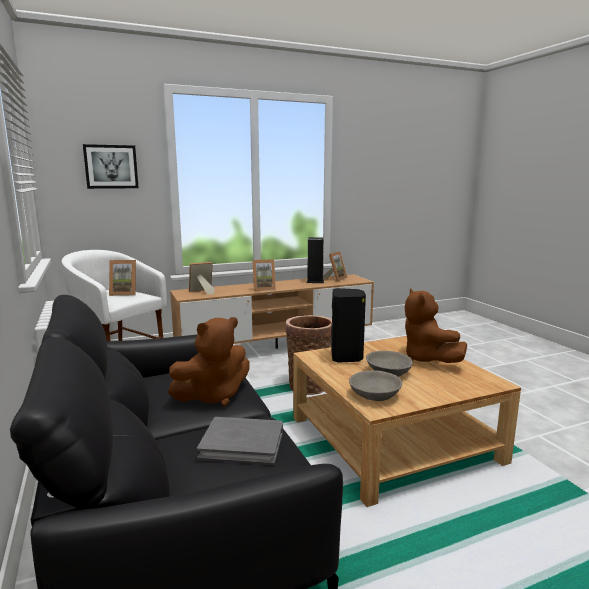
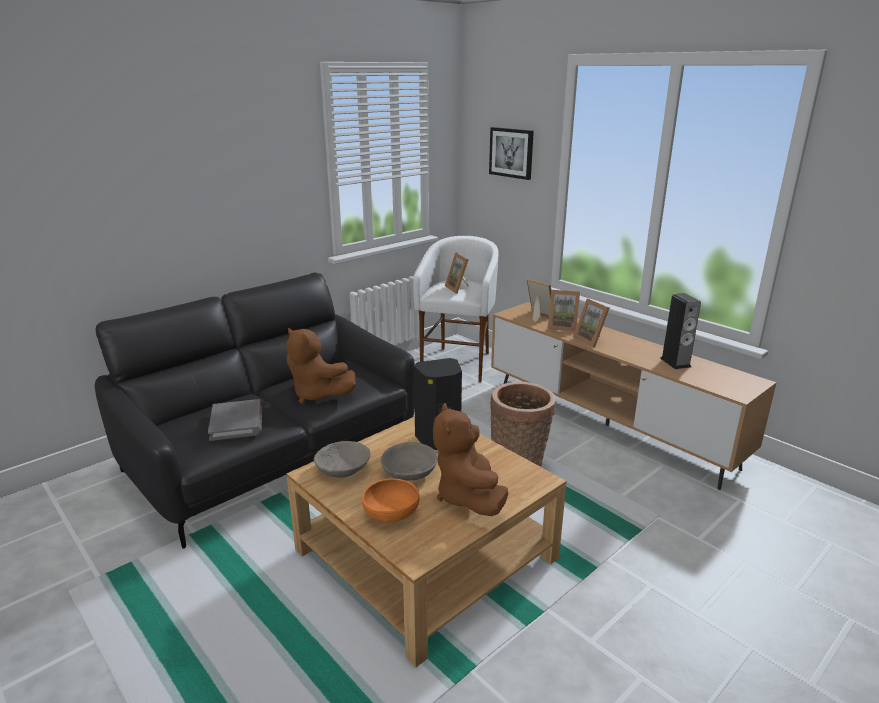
camera: 70 degrees right, 10 degrees up
(335, 279) = (716, 373): picture frame -> picture frame (562, 327)
(427, 359) = (468, 497): brown plush toy -> brown plush toy turned 60 degrees counterclockwise
(444, 384) = (391, 513): none -> orange bowl

